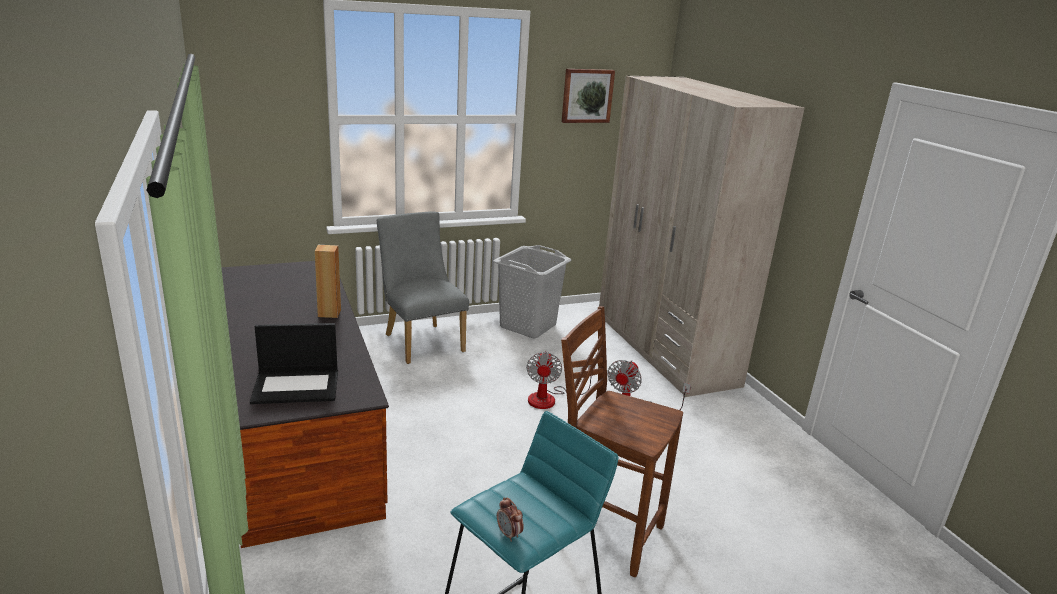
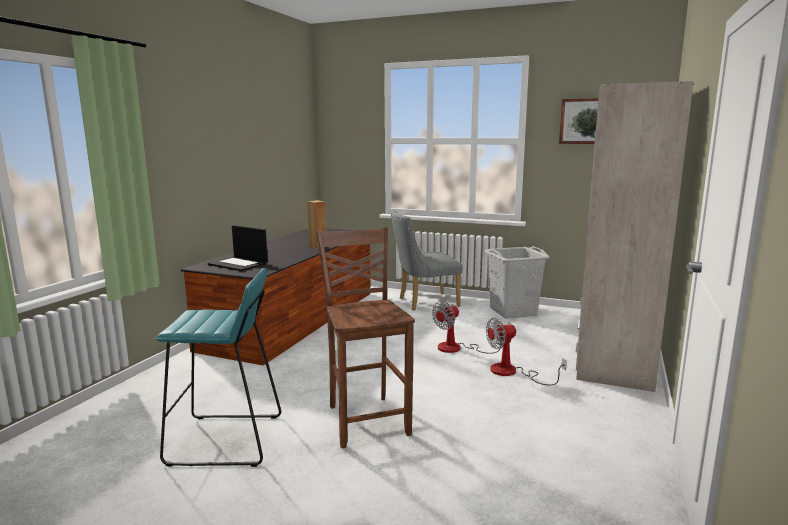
camera: 45 degrees right, 10 degrees down
(421, 341) = (424, 302): grey chair -> grey chair turned 120 degrees counterclockwise
(509, 534) = (179, 323): alarm clock -> none

